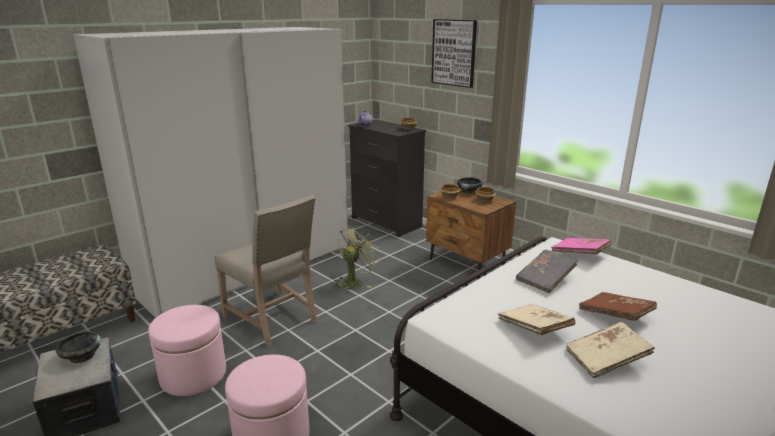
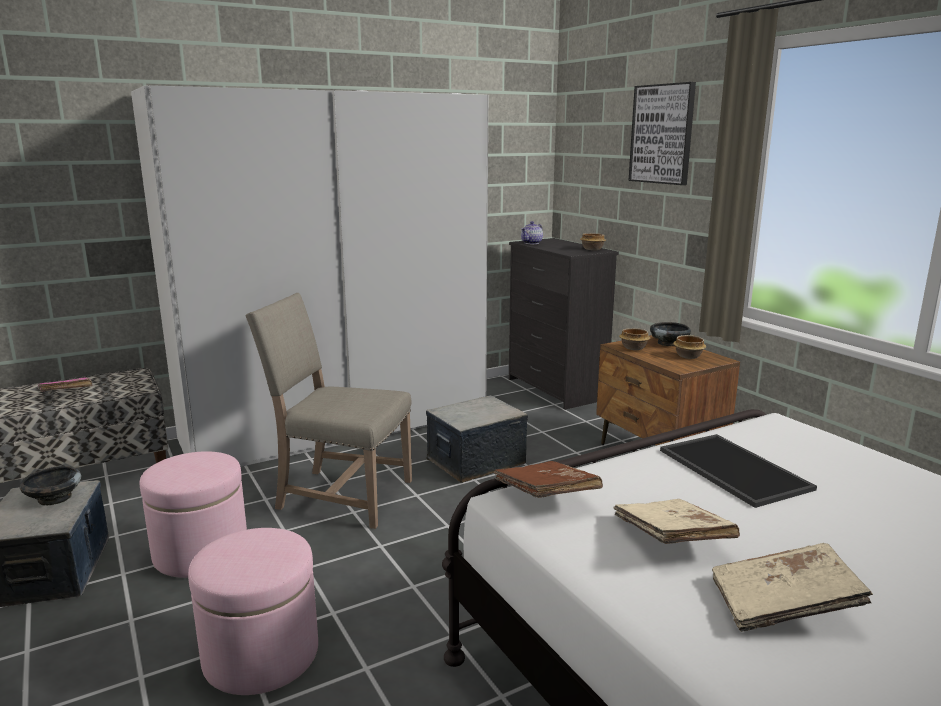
camera: 15 degrees right, 5 degrees down
(273, 319) = (340, 495): beige chair -> beige chair turned 135 degrees clockwise
(354, 281) = (475, 461): green fan -> storage box
(545, 279) = (730, 469): grey book -> tray
(580, 254) = (812, 440): pink book -> pink book (66, 395)
(615, 315) = (835, 539): brown book -> brown book (545, 495)

